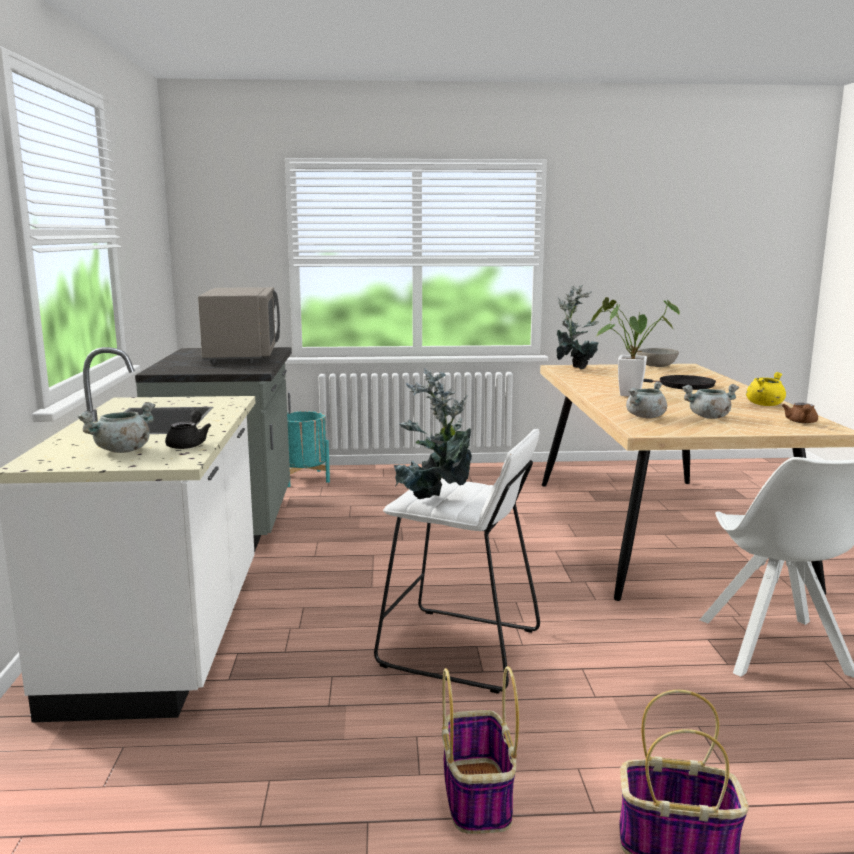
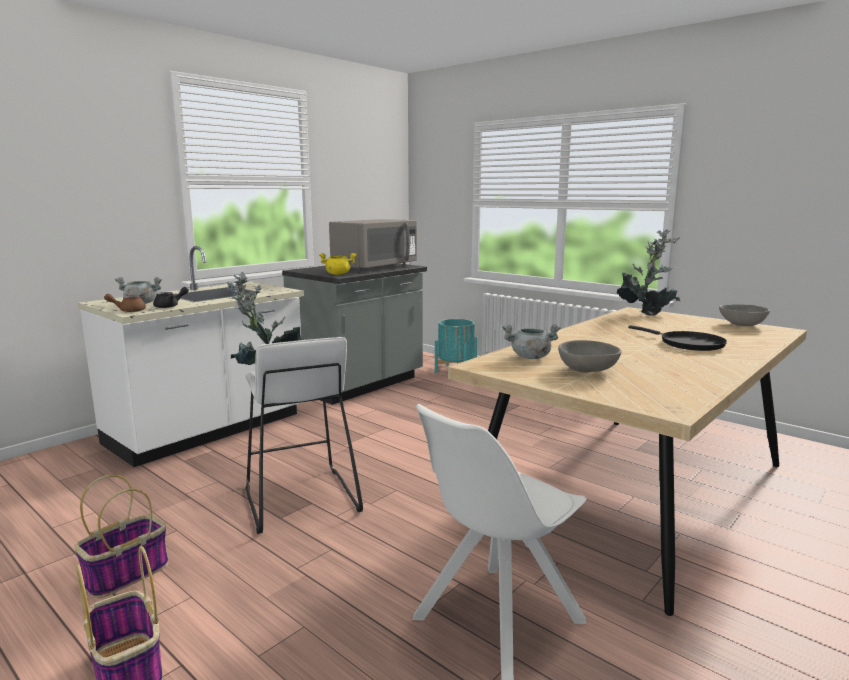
camera: 45 degrees right, 0 degrees up
(624, 394) = (595, 339): potted plant -> none
(709, 417) = (587, 370): grey cooking pot -> grey bowl
(764, 405) = (702, 375): yellow cooking pot -> yellow cooking pot (338, 274)
(801, 422) = (666, 397): brown teapot -> brown teapot (128, 311)

